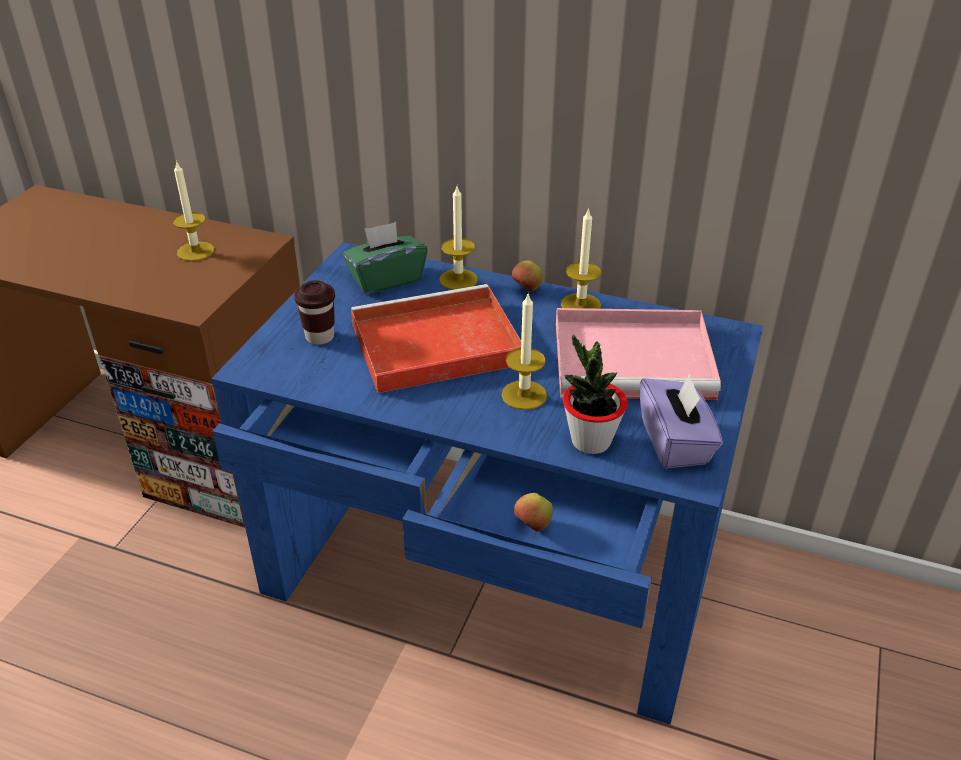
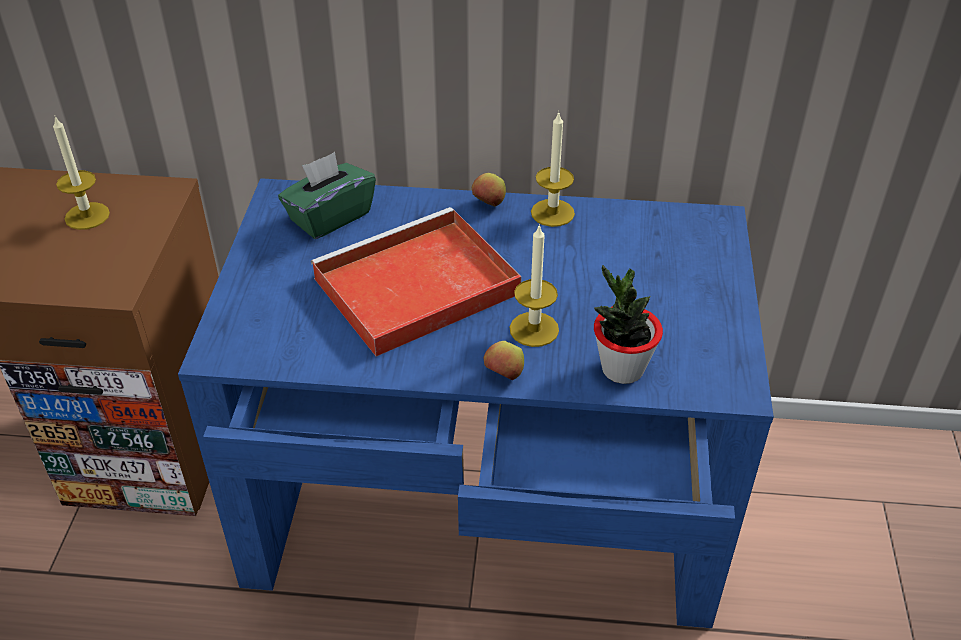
camera: 15 degrees left, 5 degrees up
(320, 337) = (283, 300): brown cup -> none
(458, 279) = (410, 204): candle -> none
(532, 526) = (580, 470): apple -> apple (504, 375)
(636, 359) = (633, 267): pink tray -> none
(675, 442) = (706, 354): purple tissue box -> none

